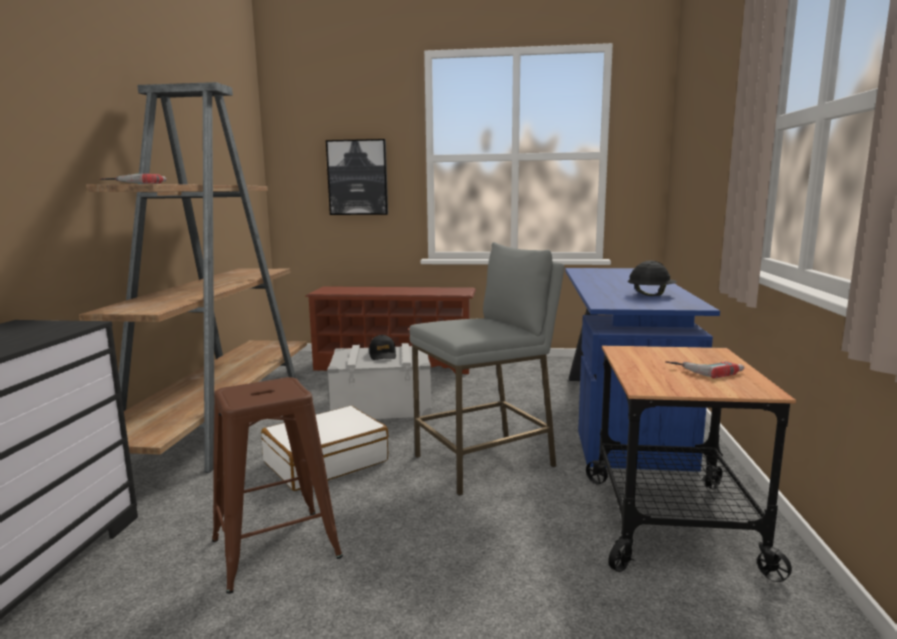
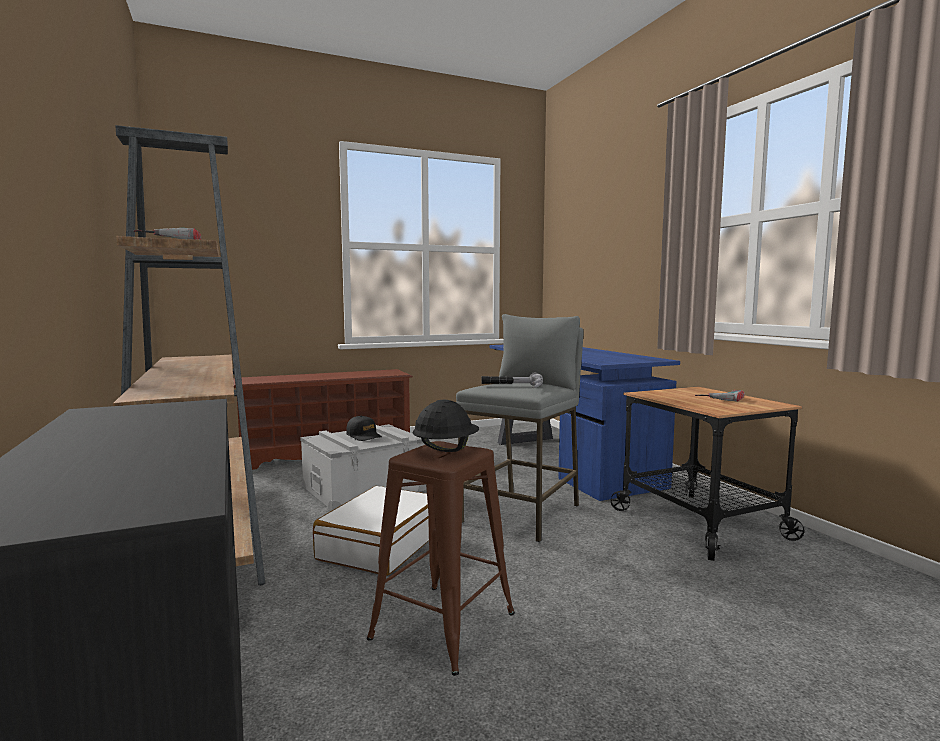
camera: 30 degrees left, 5 degrees down
(358, 177) = (268, 260): picture -> none
(461, 325) = (512, 386): none -> hammer
(650, 295) = (610, 356): black hard hat -> black hard hat (446, 449)

